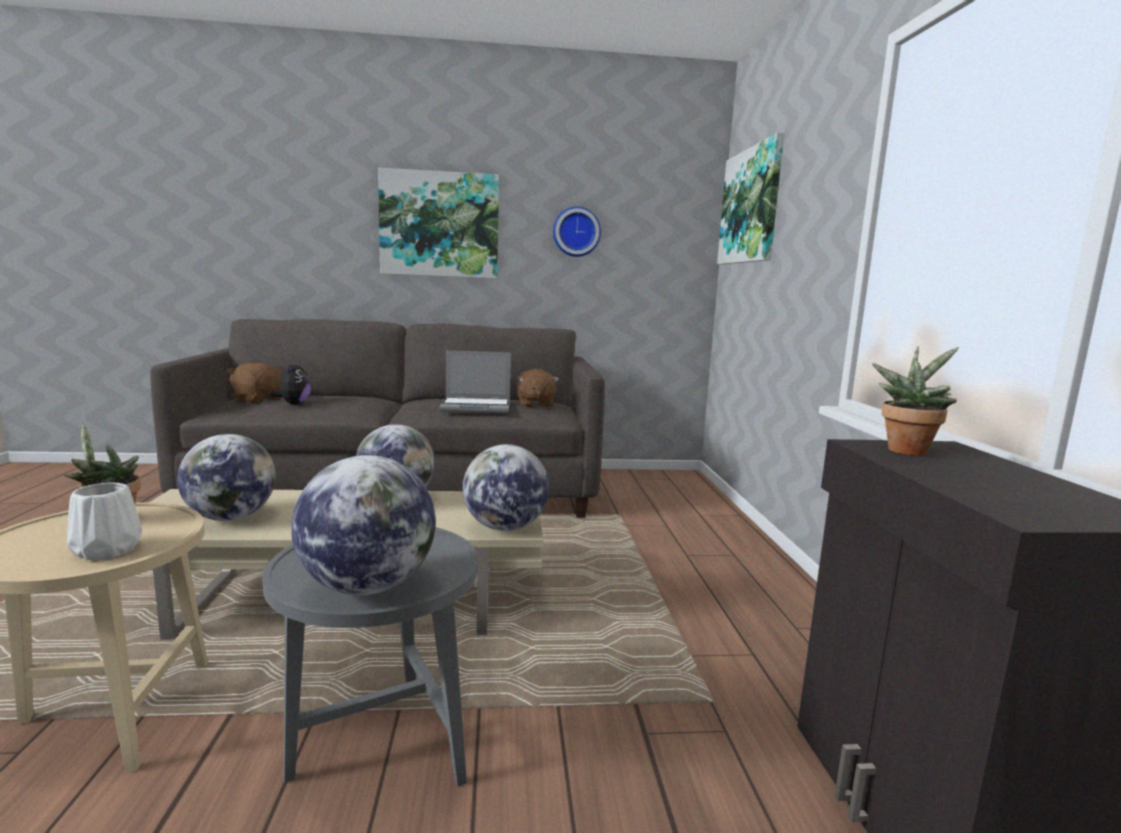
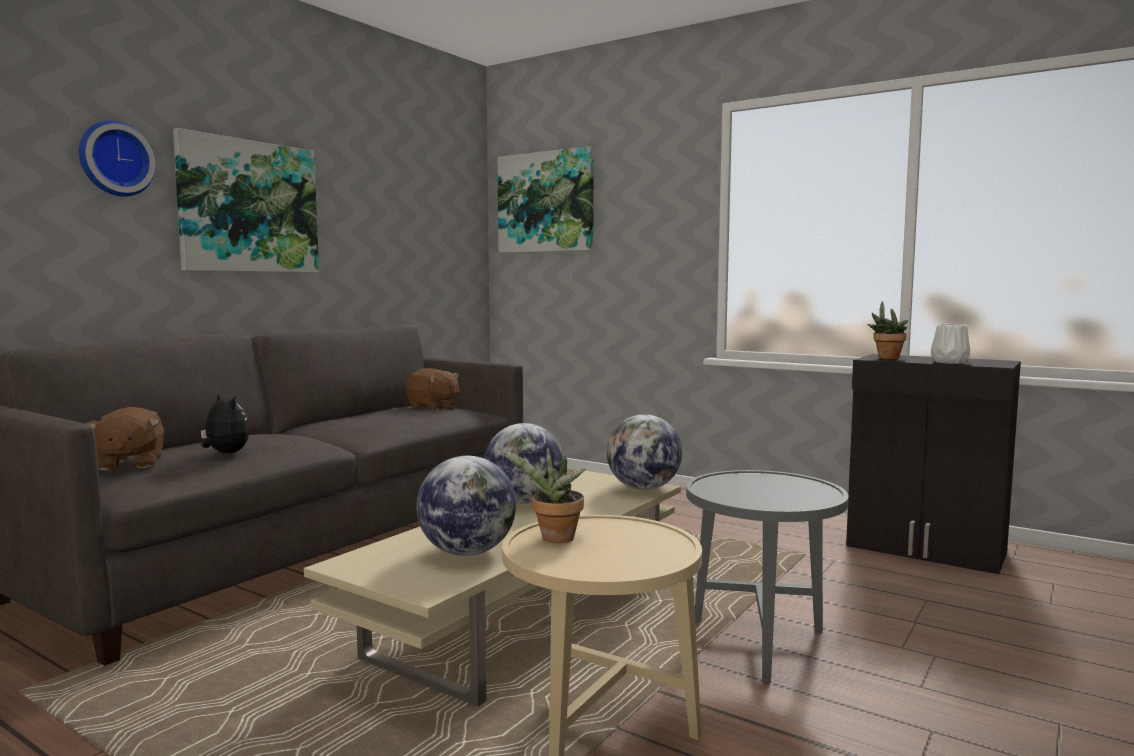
camera: 50 degrees left, 5 degrees down
(108, 549) = (644, 542): white vase -> white vase (948, 362)
(258, 399) = (129, 464): brown plush toy -> brown plush toy turned 90 degrees counterclockwise
(367, 586) = (809, 493): globe -> none
(477, 407) = (408, 416): laptop -> none
(576, 232) = (383, 219): wall clock -> wall clock (115, 159)

